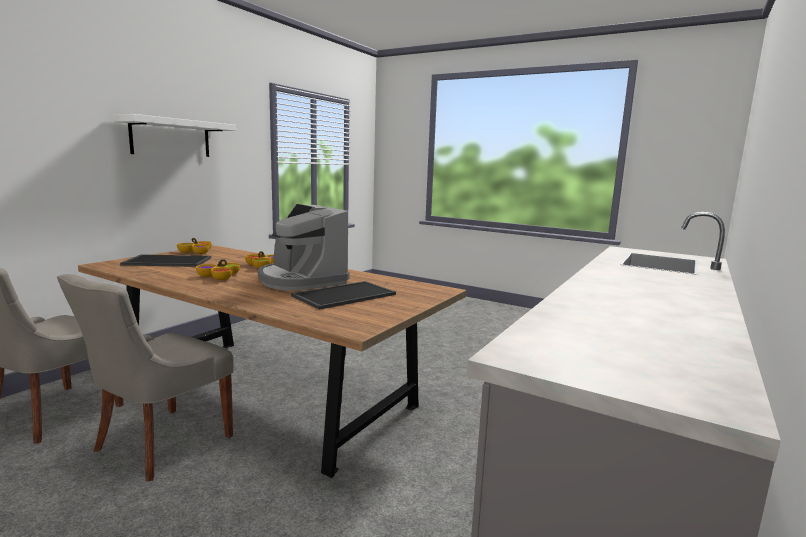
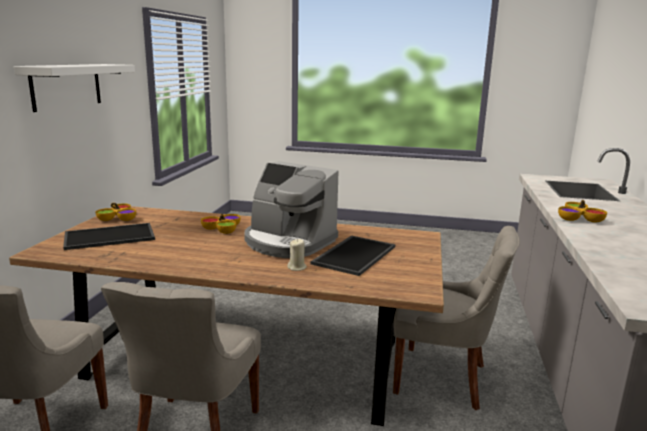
camera: 20 degrees left, 5 degrees up
(219, 276) = (202, 250): bowl -> bowl (578, 218)
(274, 297) = (297, 267): none -> beige candle
(437, 449) = (443, 378): none -> grey chair

